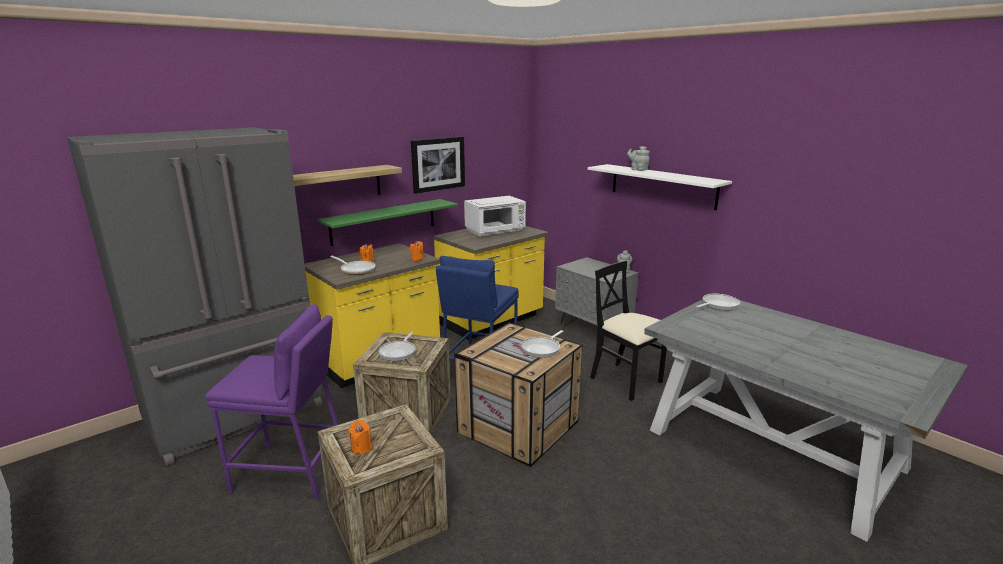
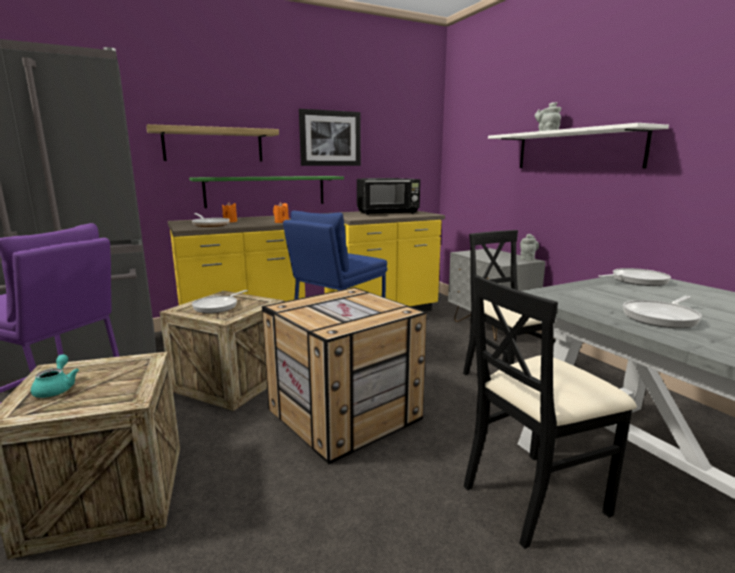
camera: 15 degrees right, 5 degrees down
(361, 448) = (57, 388): orange candle -> turquoise teapot
(495, 231) = (388, 213): white microwave -> black microwave
(542, 349) = (370, 311): frying pan -> frying pan (662, 317)
(671, 464) = (534, 496): none -> black chair

